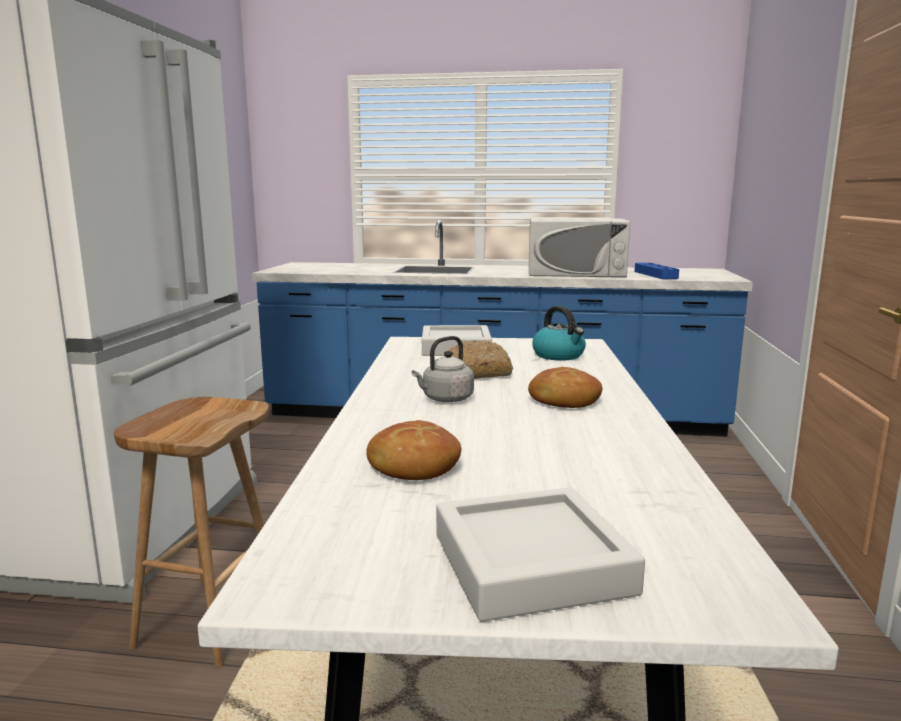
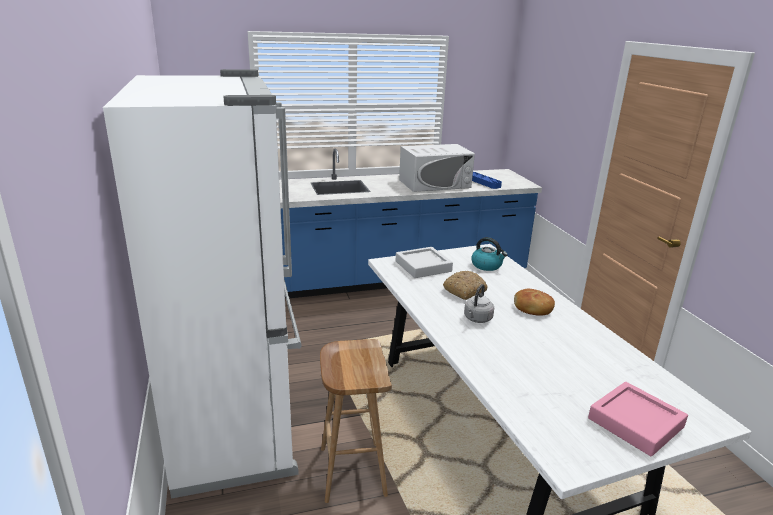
camera: 25 degrees left, 10 degrees up
(413, 466) = (526, 376): bread -> none
(531, 563) = (635, 423): grey tray -> pink tray

